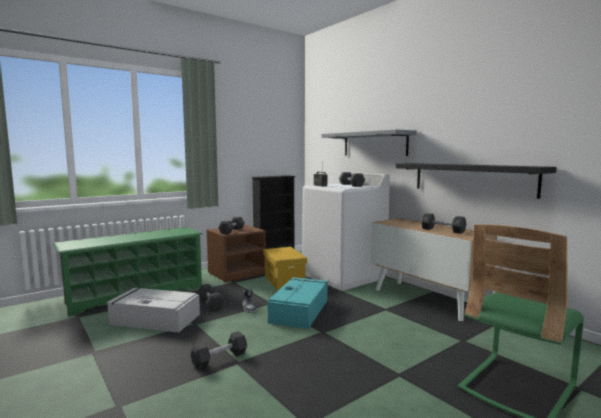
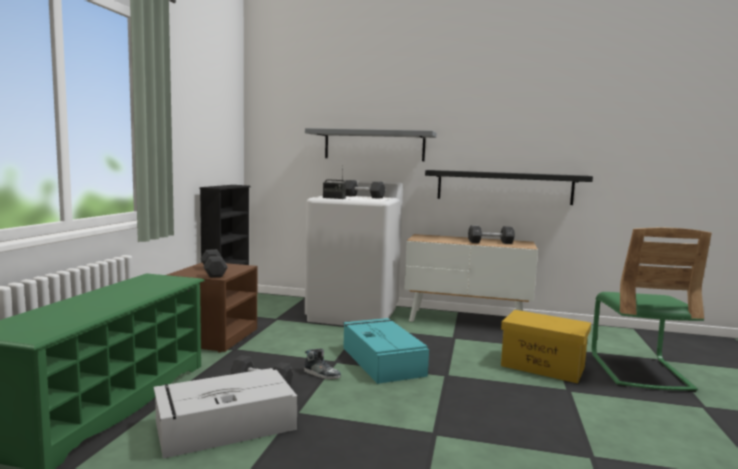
camera: 40 degrees left, 0 degrees up
(219, 358) = (408, 437): black dumbbell -> none
(284, 281) = (299, 333): yellow storage box -> yellow storage box (543, 366)

